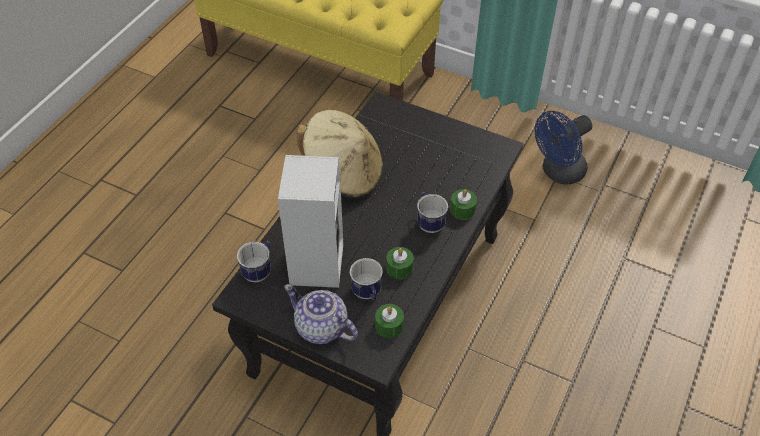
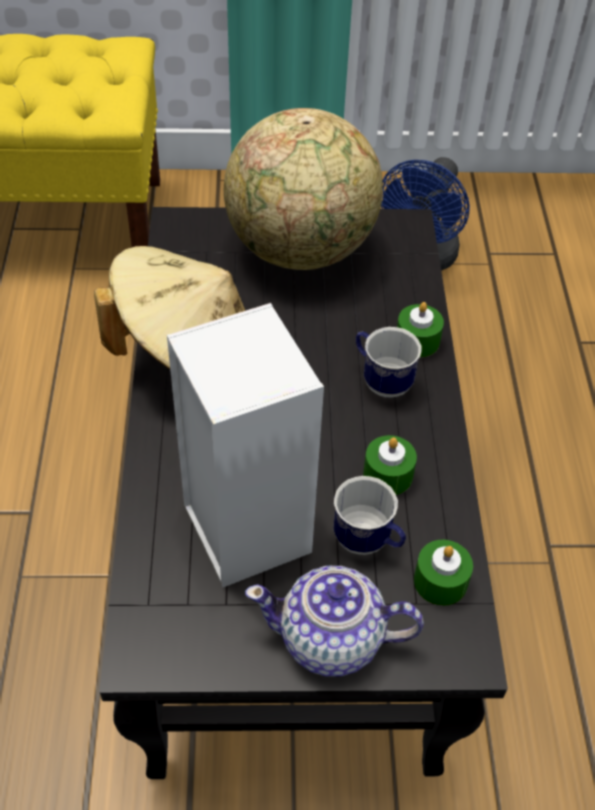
camera: 30 degrees left, 0 degrees up
(259, 270) = (150, 585): mug -> none
(436, 140) = (301, 250): none -> globe

